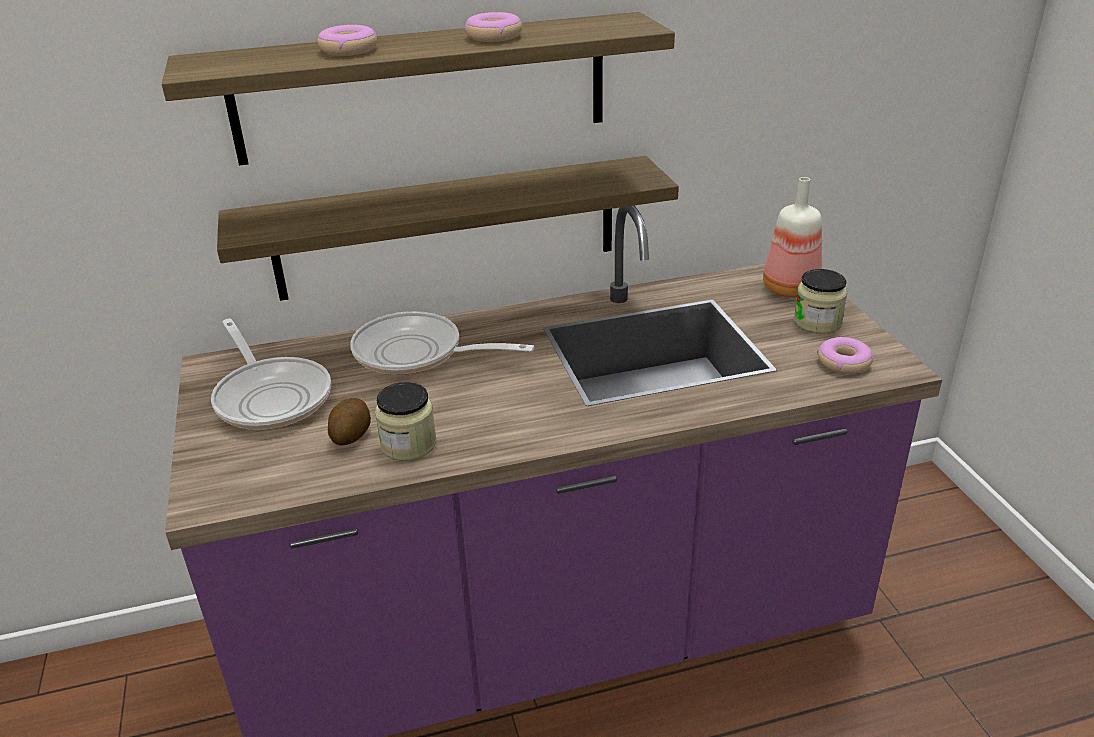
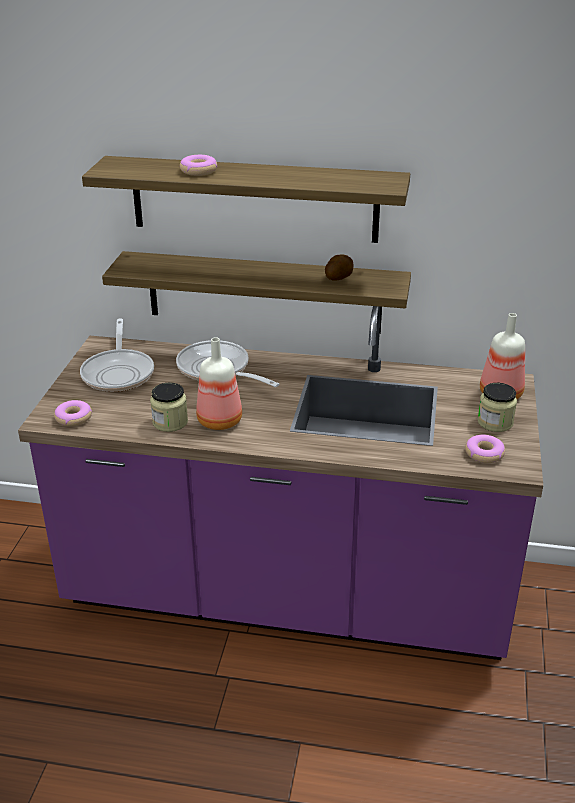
camera: 25 degrees right, 0 degrees up
(351, 434) = (144, 407): potato -> potato (339, 277)
(482, 421) = (221, 421): none -> bottle
(494, 36) = (291, 177): donut -> donut (74, 418)

